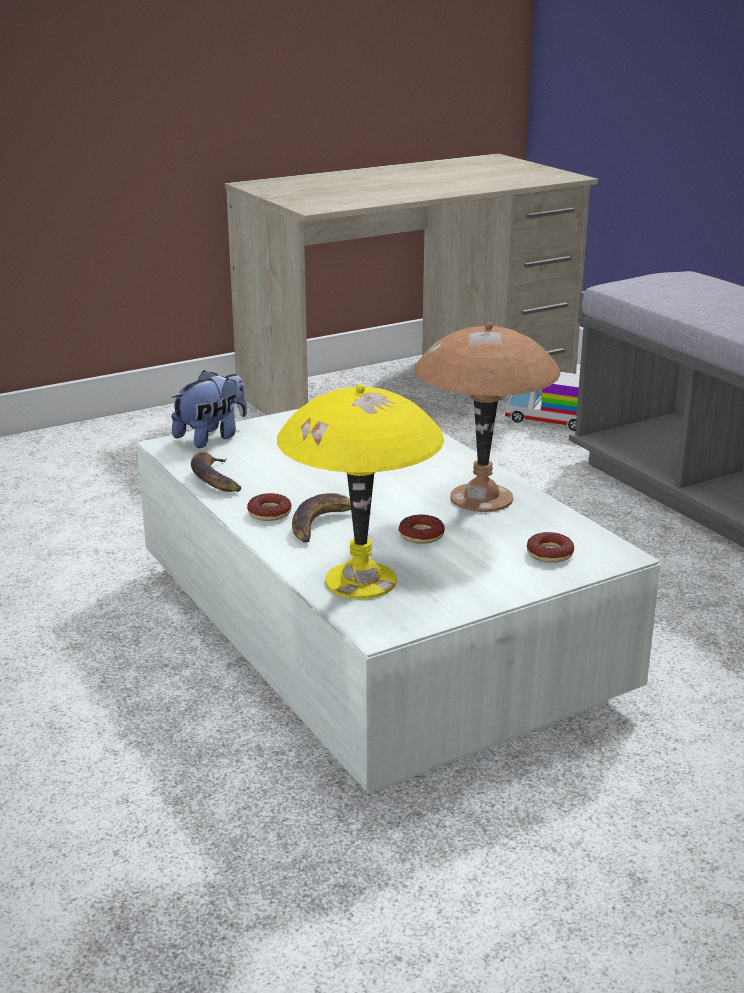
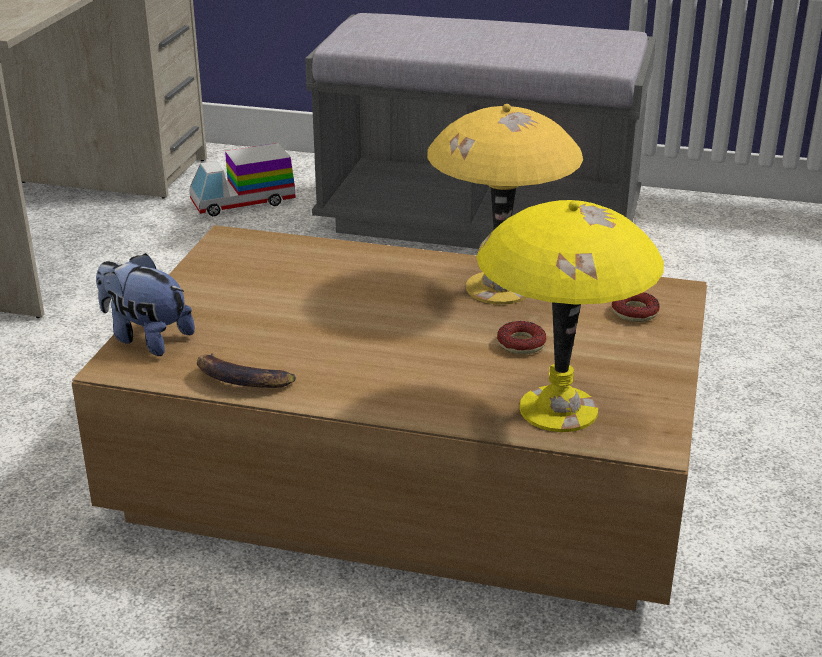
camera: 45 degrees left, 5 degrees up
(211, 437) = (146, 338): plush toy -> plush toy turned 60 degrees counterclockwise
(269, 513) = (361, 388): donut -> none
(323, 524) = (428, 374): banana -> none
(370, 631) = (408, 471): white coffee table -> brown coffee table
(481, 498) = (499, 289): brown table lamp -> yellow table lamp

